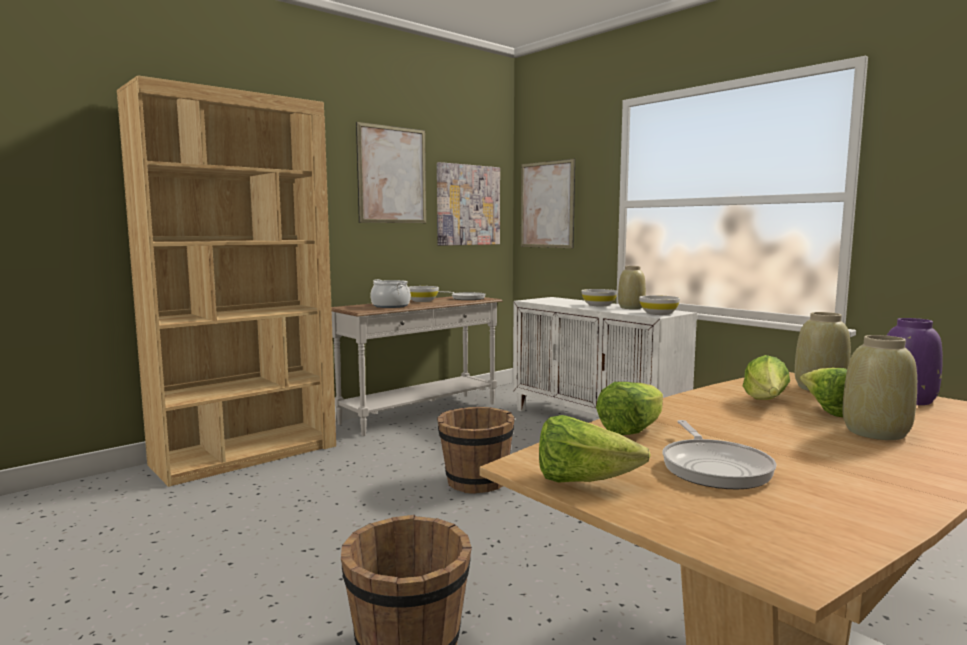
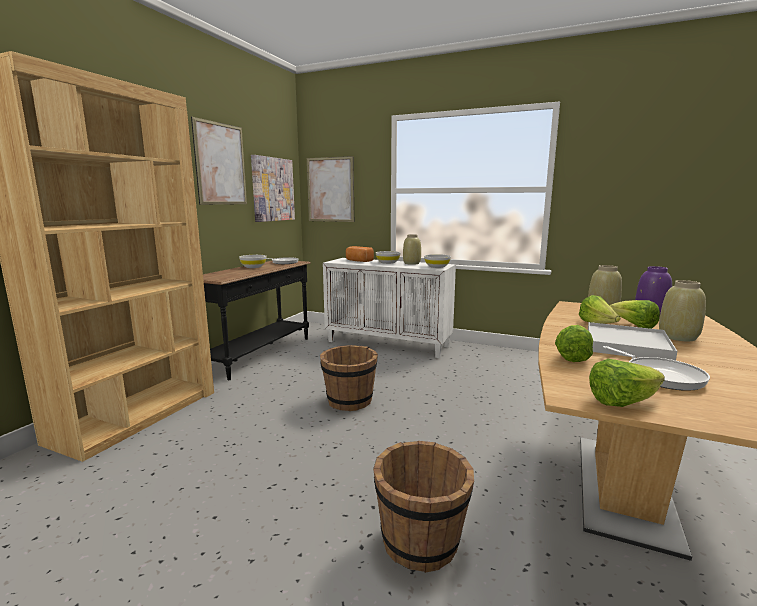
camera: 25 degrees left, 5 degrees up
(390, 306) = (236, 273): cooking pot -> none
(421, 414) = (259, 354): white console table -> black console table
(563, 301) = (358, 261): none -> bread
(751, 430) = (627, 345): none -> white tray

